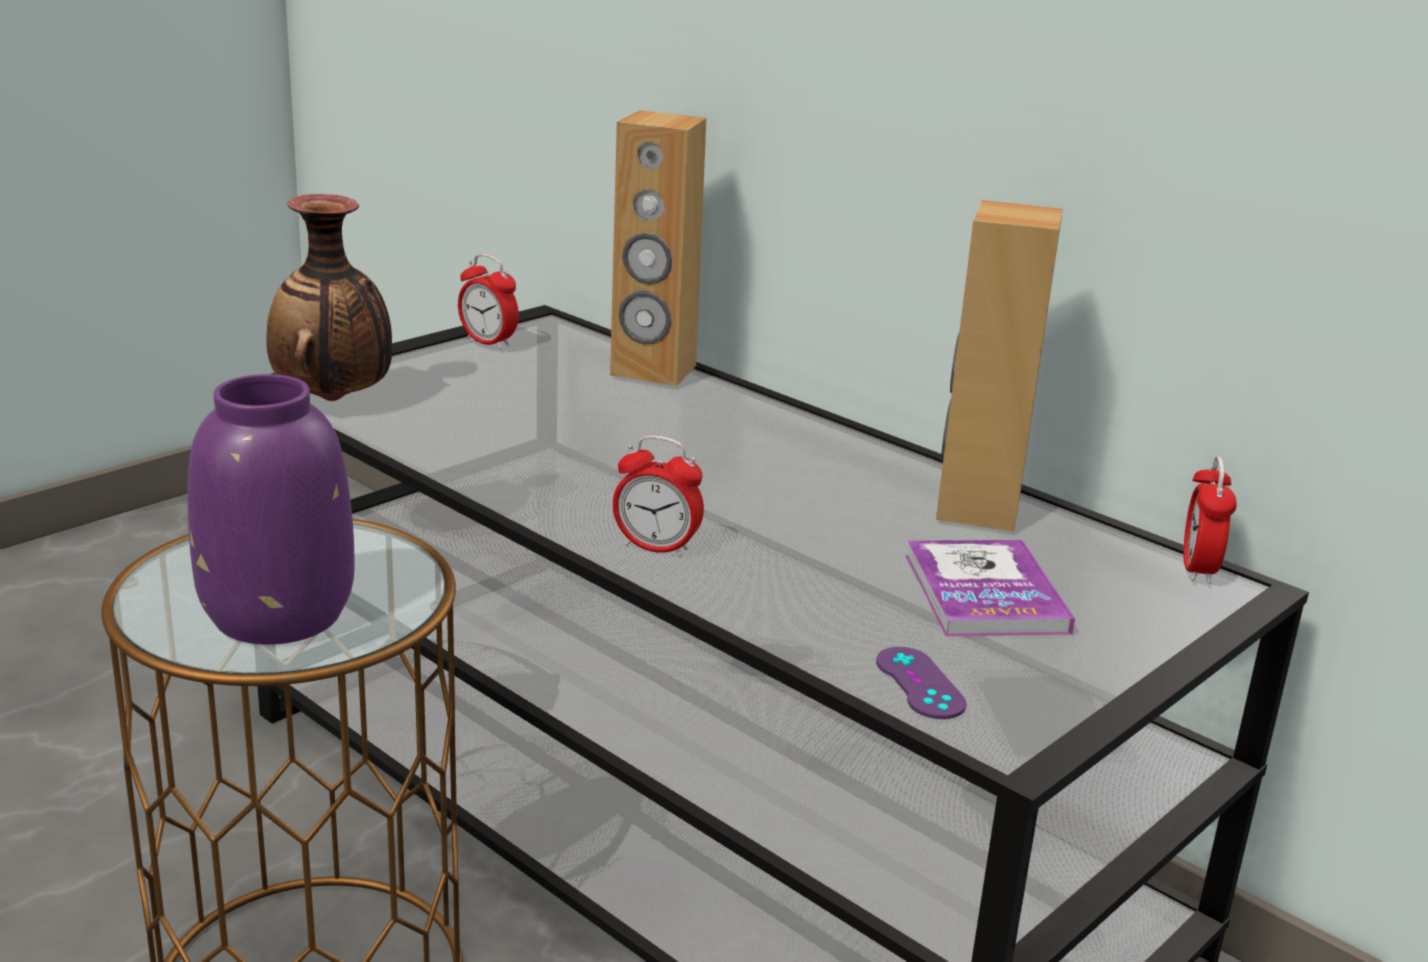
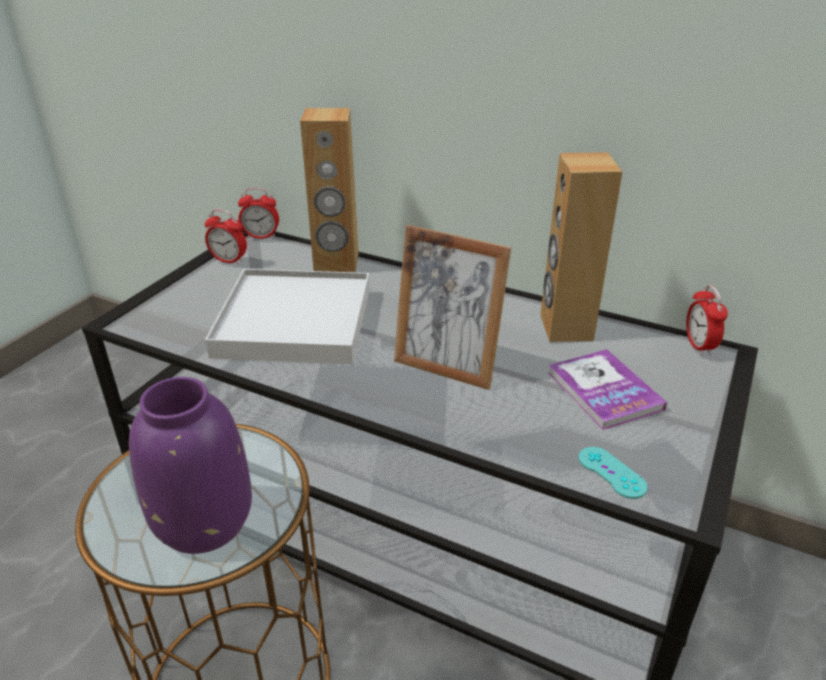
camera: 15 degrees left, 10 degrees up
(335, 400) = (156, 327): vase -> none
(541, 428) = (294, 322): none -> white tray
(656, 548) = (409, 402): alarm clock -> alarm clock (261, 237)
(744, 519) = (446, 367): none -> picture frame
(919, 683) = (611, 472): purple game controller -> turquoise game controller

